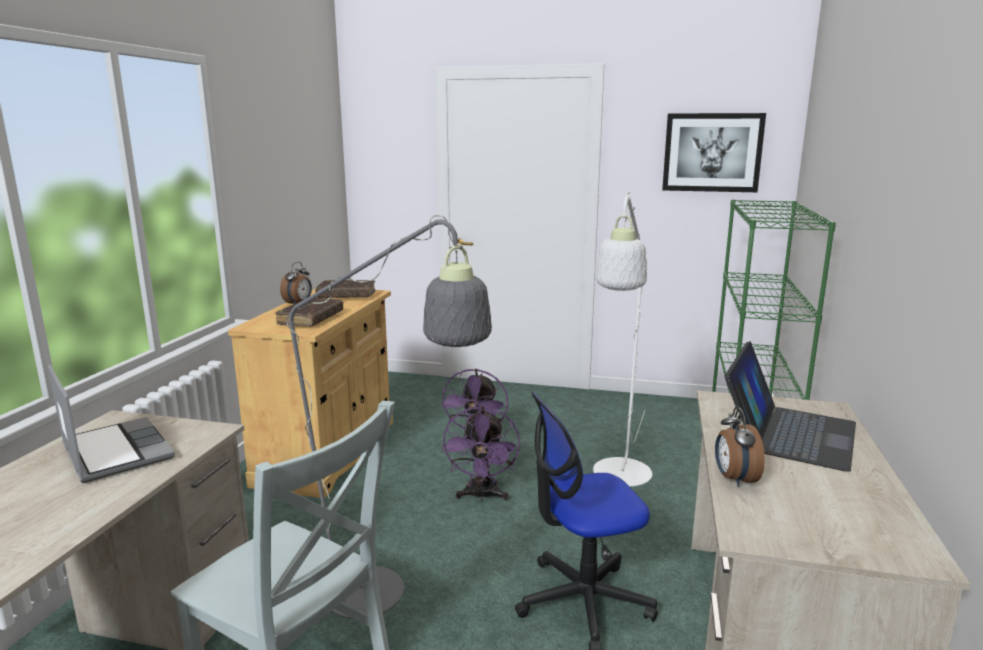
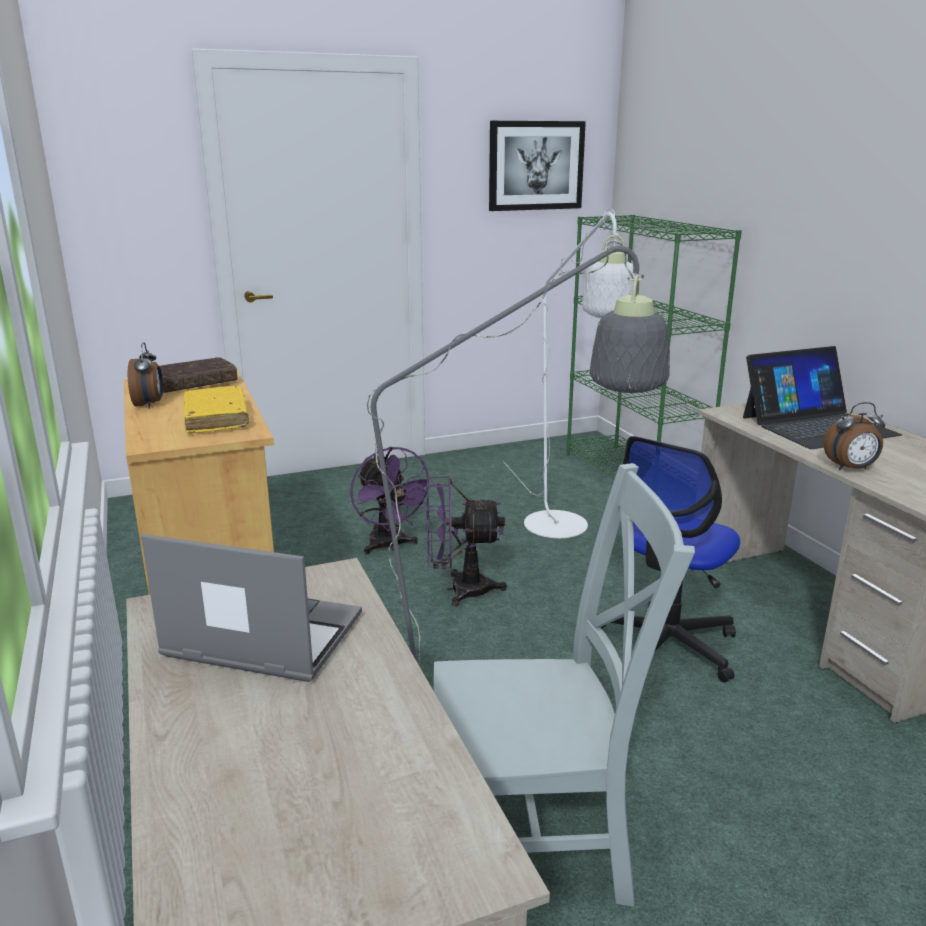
camera: 35 degrees left, 5 degrees up
(311, 319) = (216, 419): brown book -> yellow book
(482, 496) = (459, 589): purple fan -> purple fan turned 120 degrees clockwise
(734, 479) = (851, 468): alarm clock -> alarm clock turned 60 degrees counterclockwise
(788, 433) = (817, 426): laptop -> laptop turned 75 degrees clockwise

